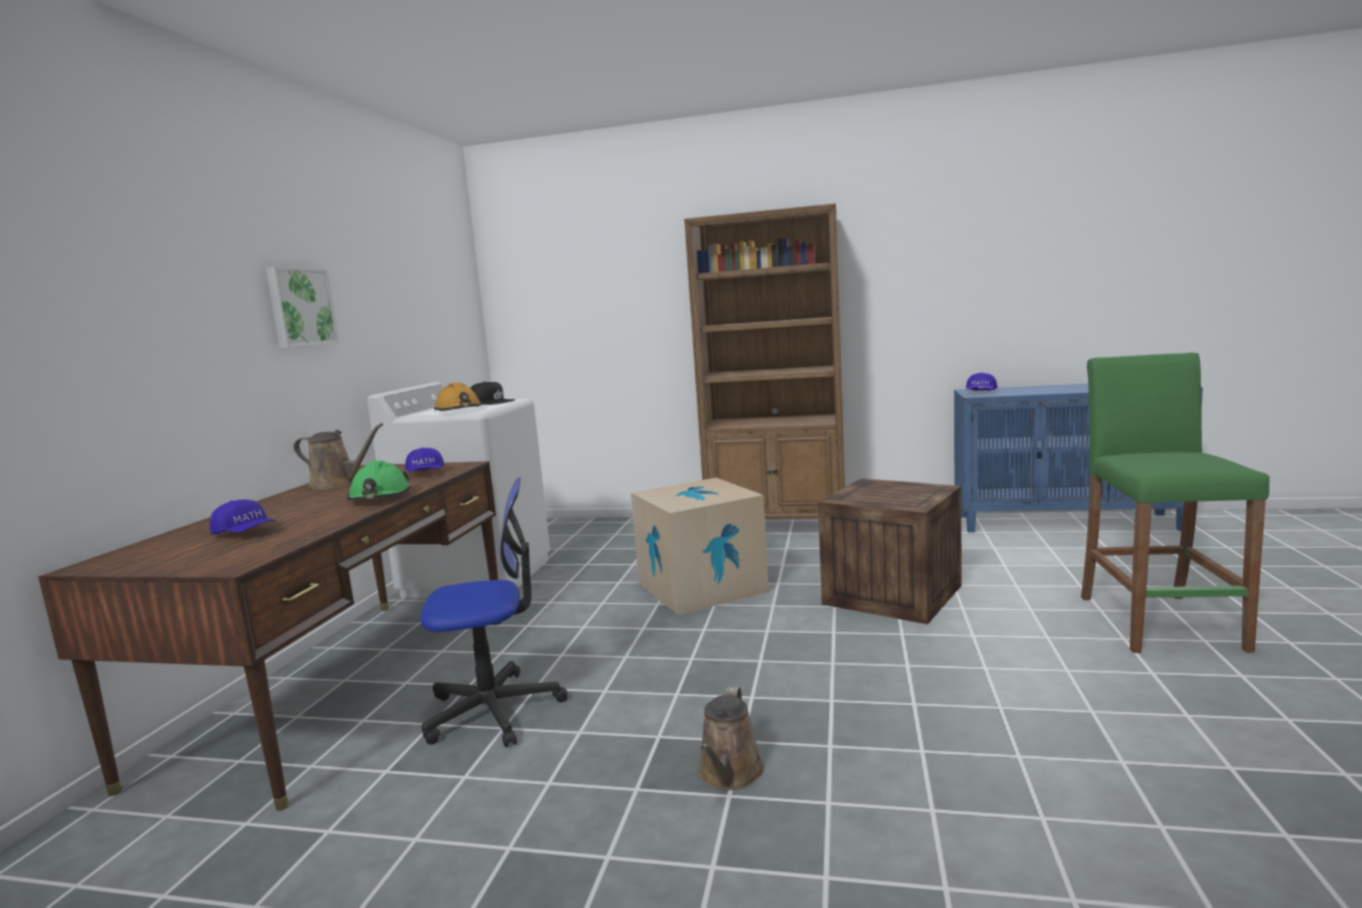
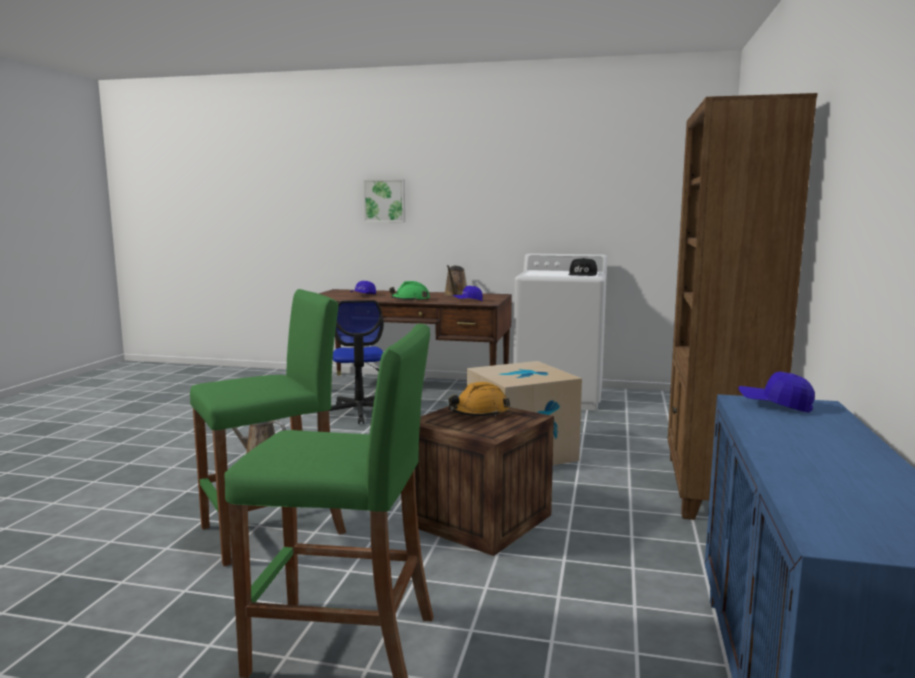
camera: 90 degrees right, 0 degrees up
(300, 307) = (491, 196): picture -> picture (385, 201)
(459, 411) = (539, 273): orange hard hat -> orange hard hat (479, 413)
(1003, 693) = (274, 530): none -> green stool

